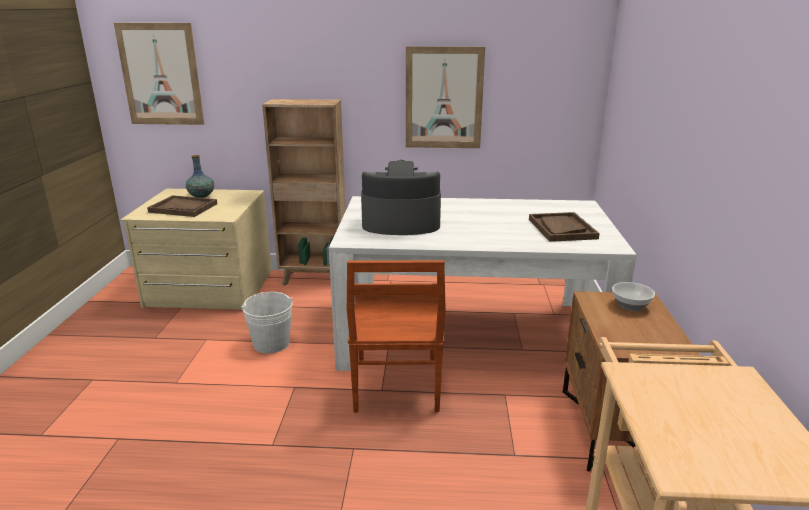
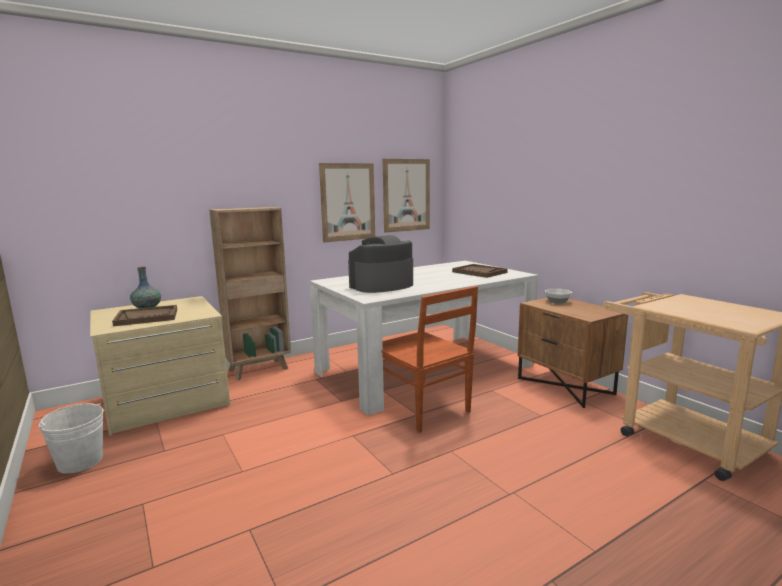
camera: 35 degrees left, 10 degrees down
(160, 75) = (86, 191): picture -> picture (406, 195)
(271, 343) = (289, 417): white bucket -> white bucket (80, 462)

